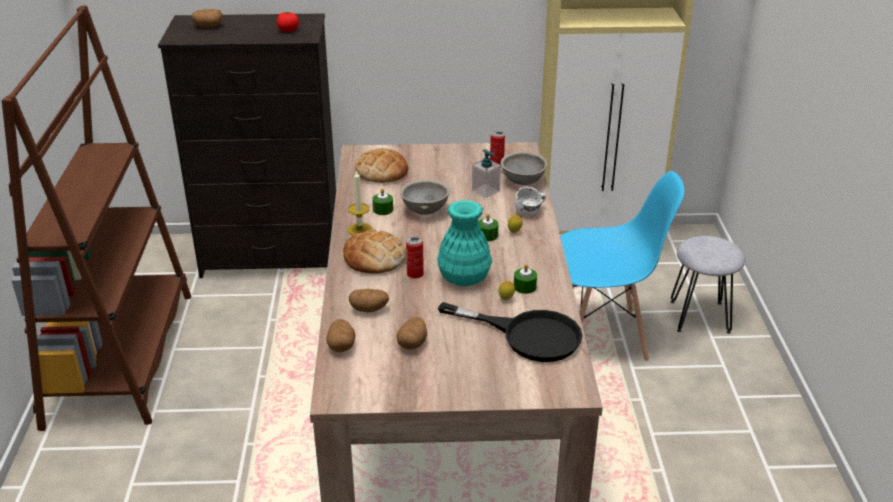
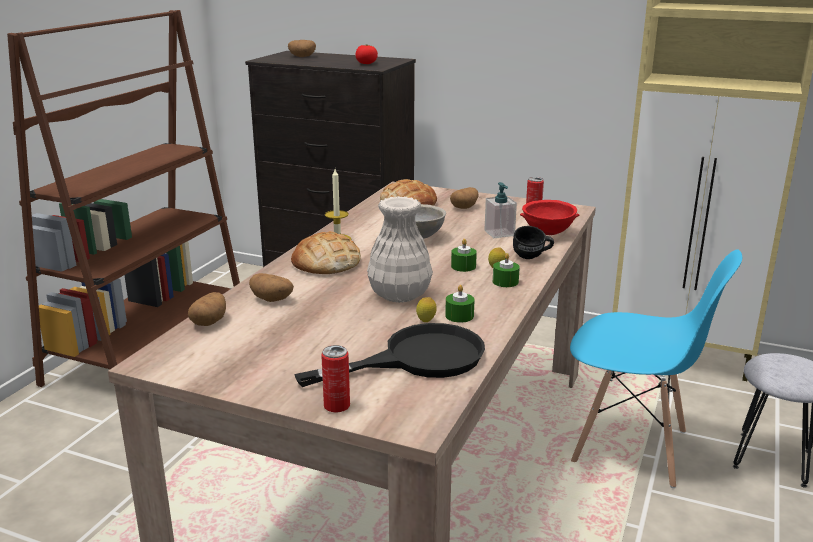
camera: 25 degrees right, 10 degrees down
(383, 209) = (377, 229): green candle -> green candle (505, 282)
(412, 343) = (282, 336): potato -> potato (464, 207)
(415, 274) = (351, 282): can -> can (337, 406)
(463, 278) = (398, 295): turquoise vase -> white vase
(523, 182) = (548, 233): grey bowl -> red bowl
(528, 335) = (417, 359): black frying pan -> black frying pan turned 75 degrees counterclockwise
(531, 212) = (532, 257): white mug -> black mug

